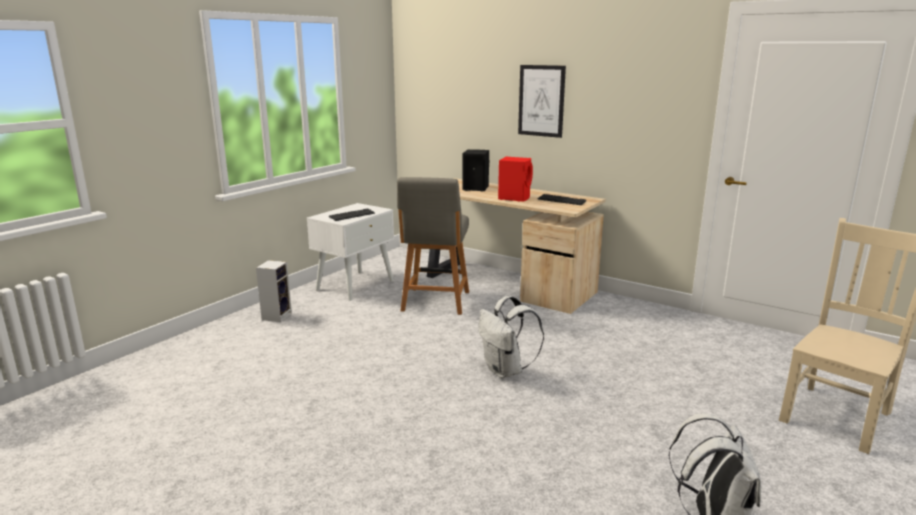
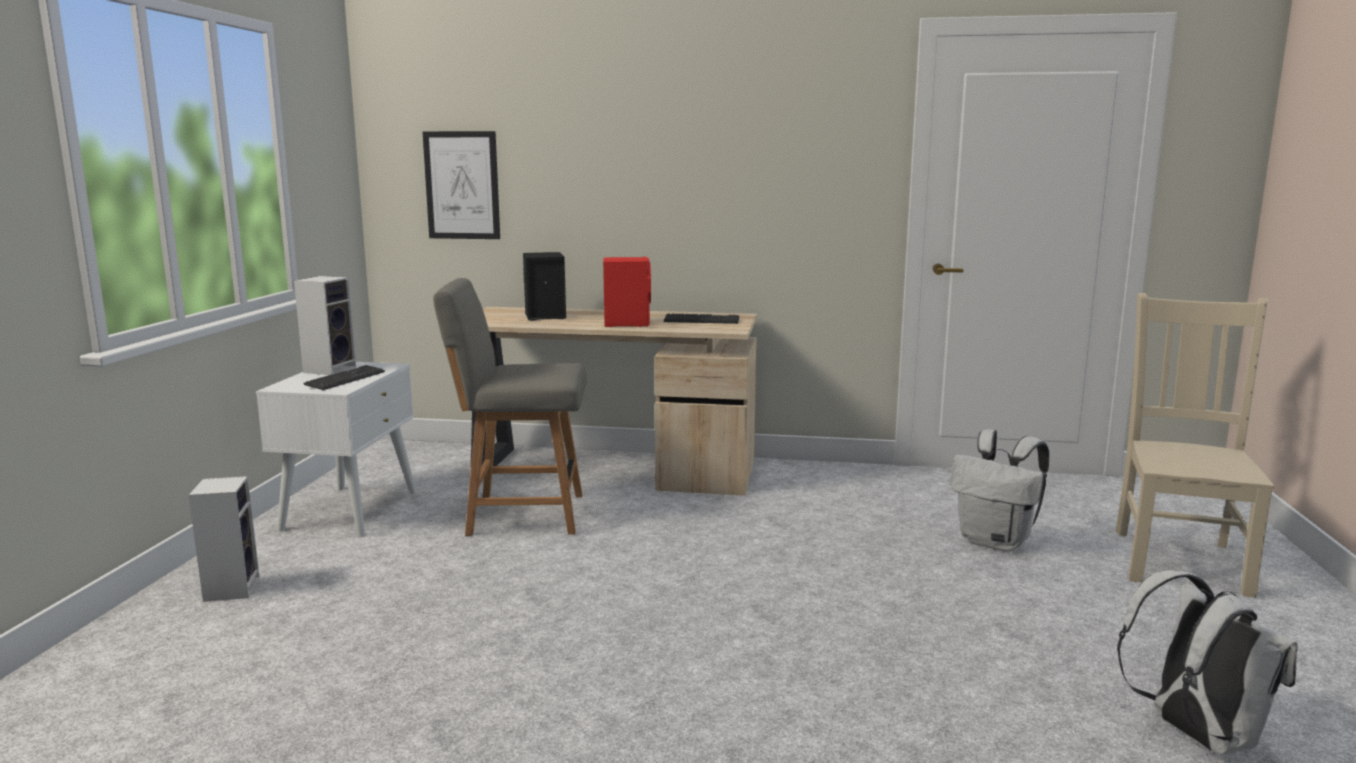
camera: 25 degrees left, 5 degrees down
(351, 208) = (330, 369): none -> speaker
(435, 302) = (521, 514): grey chair -> grey chair turned 105 degrees clockwise
(506, 371) = (729, 595): white backpack -> white backpack (996, 542)
(541, 101) = (640, 169): picture -> picture (462, 185)

